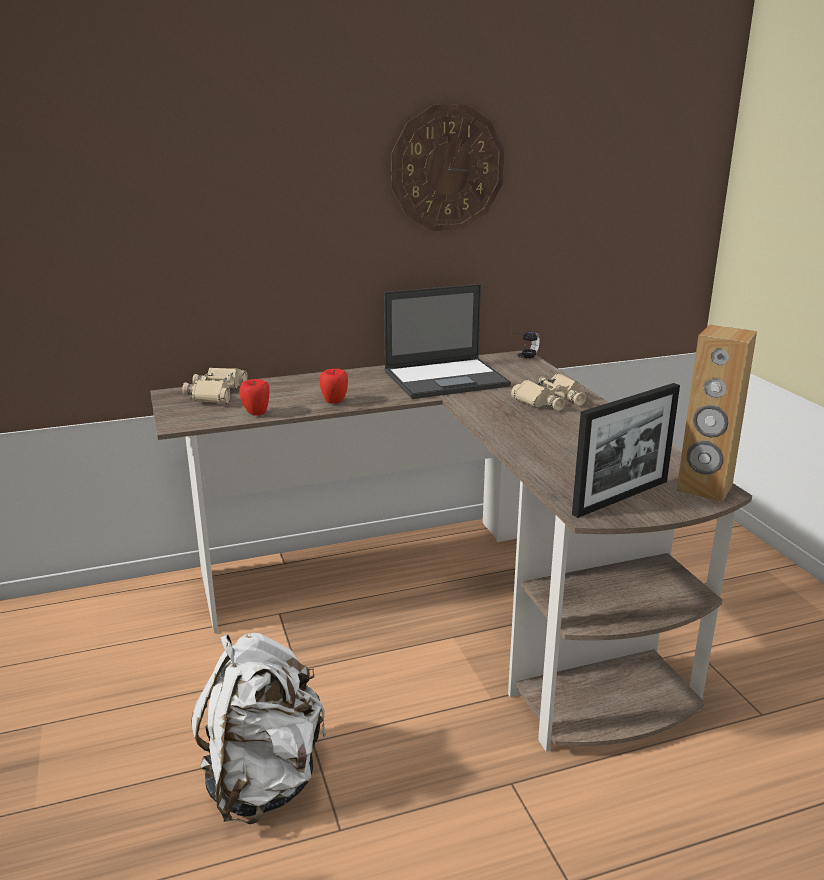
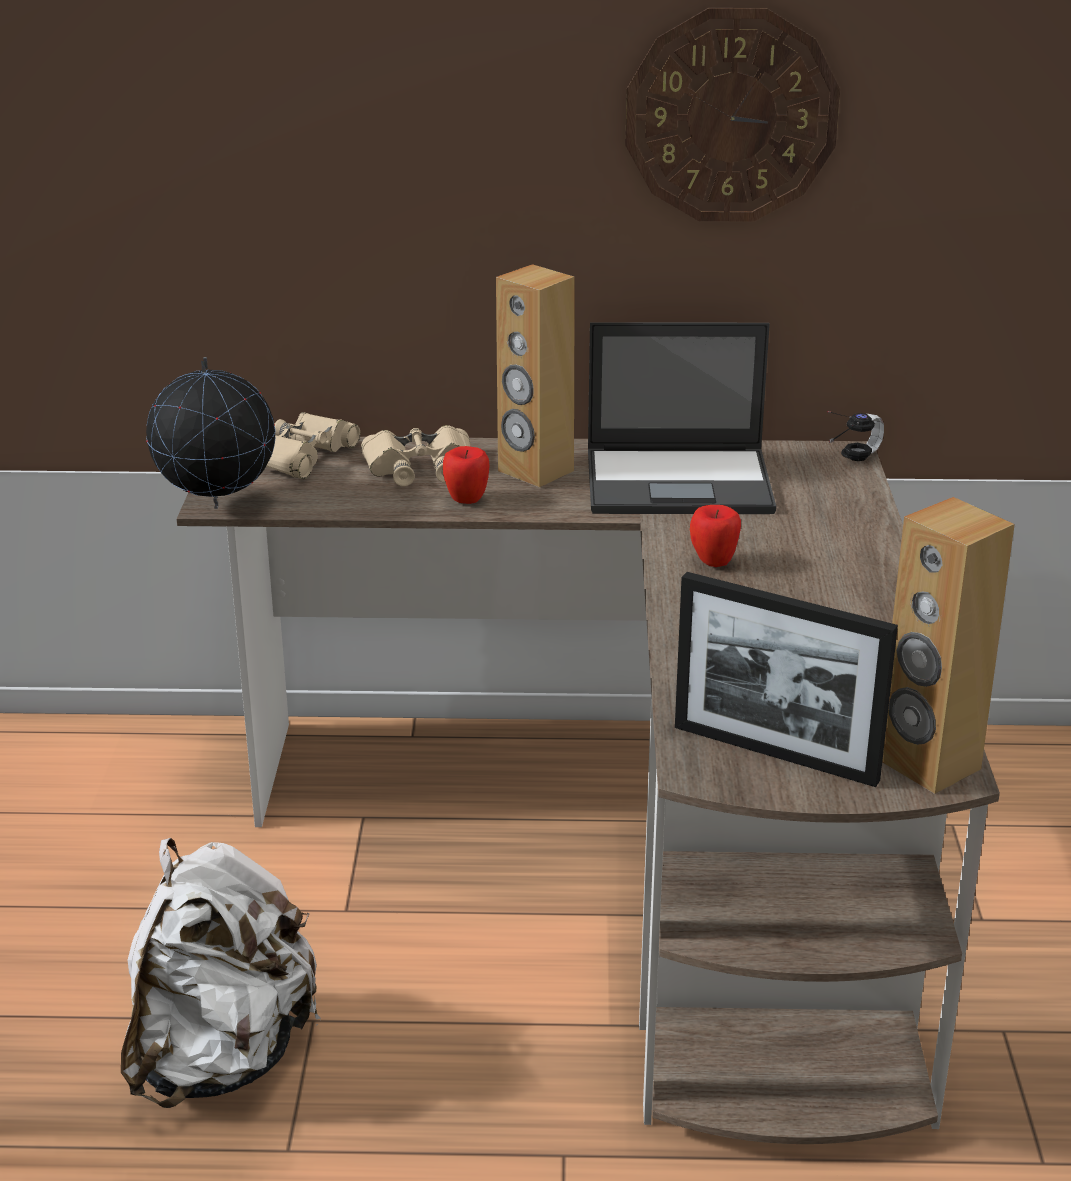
camera: 20 degrees right, 5 degrees up
(181, 425) = (218, 507): none -> globe
(256, 414) = (336, 504): apple -> apple (713, 563)
(362, 384) = (535, 471): none -> brown speaker
(551, 400) = (821, 553): beige binoculars -> beige binoculars (419, 468)
(621, 497) = (775, 753): picture frame -> picture frame turned 45 degrees clockwise

